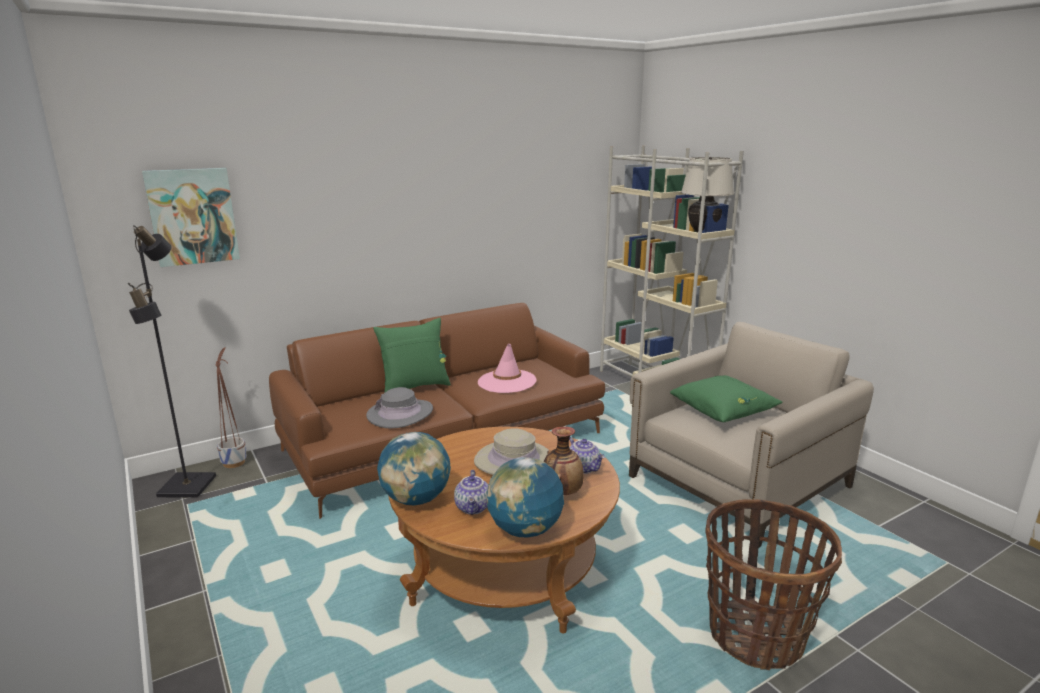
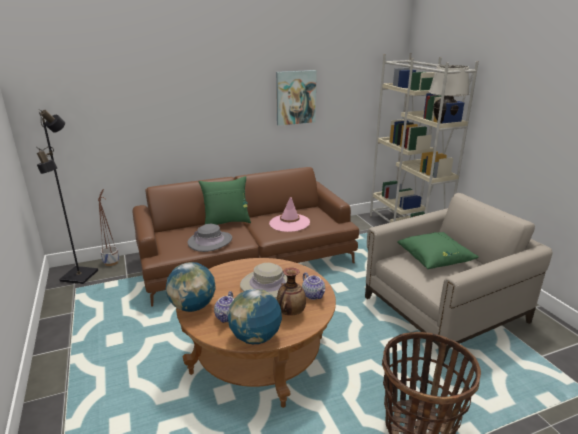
camera: 10 degrees right, 5 degrees up
(192, 216) = (82, 102): picture -> picture (295, 97)

